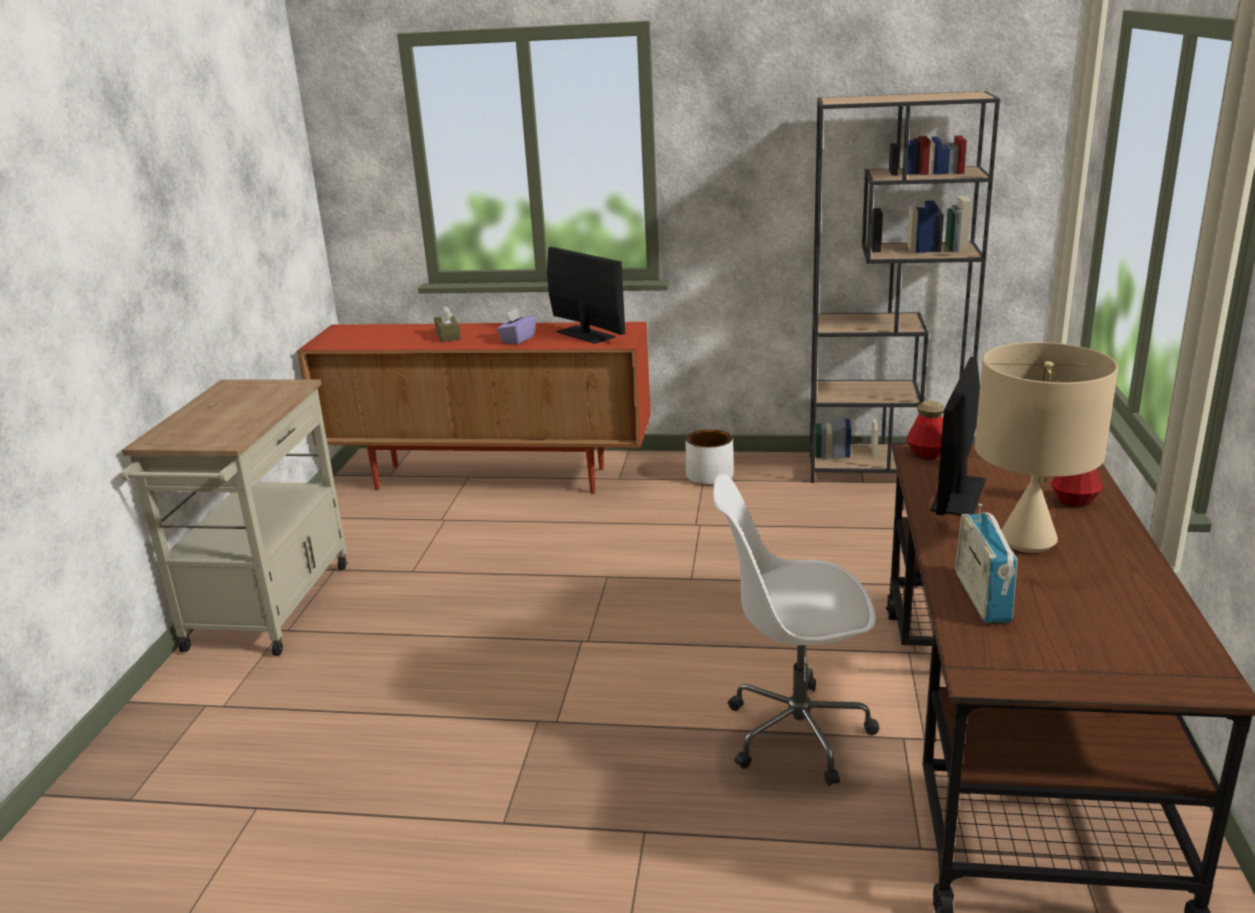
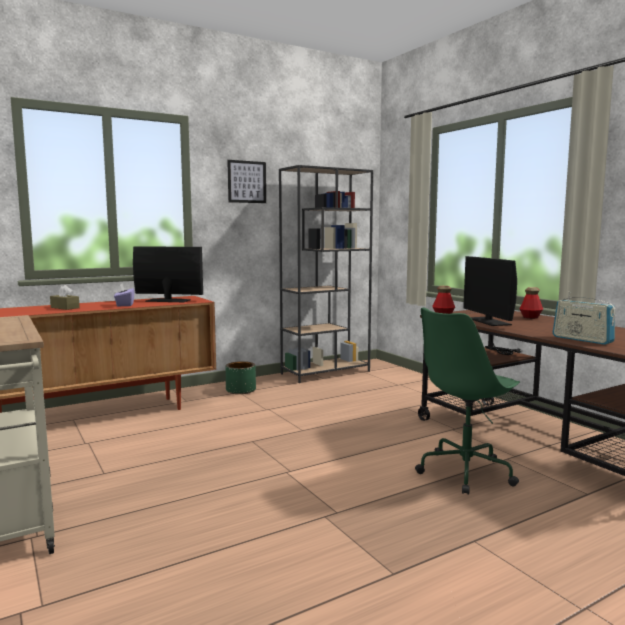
camera: 40 degrees left, 15 degrees down
(709, 477) = (241, 390): white planter -> green planter
(756, 125) = (247, 182): none -> picture
(793, 734) = (463, 473): white office chair -> green office chair
(1027, 543) = (550, 327): beige table lamp -> none

